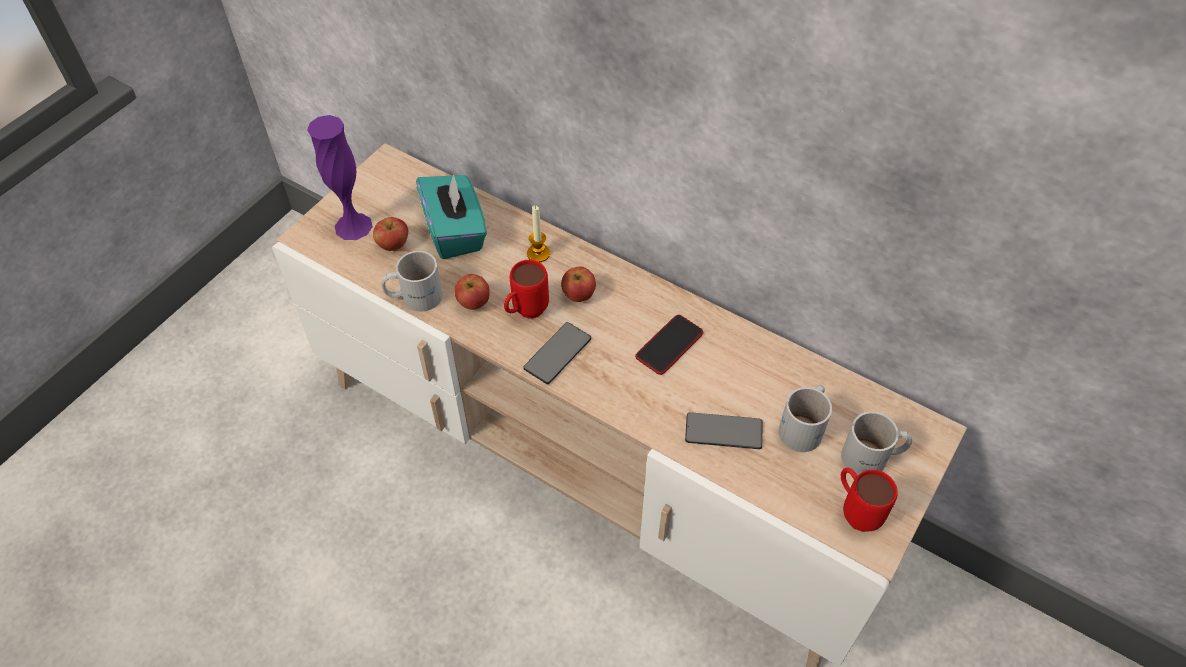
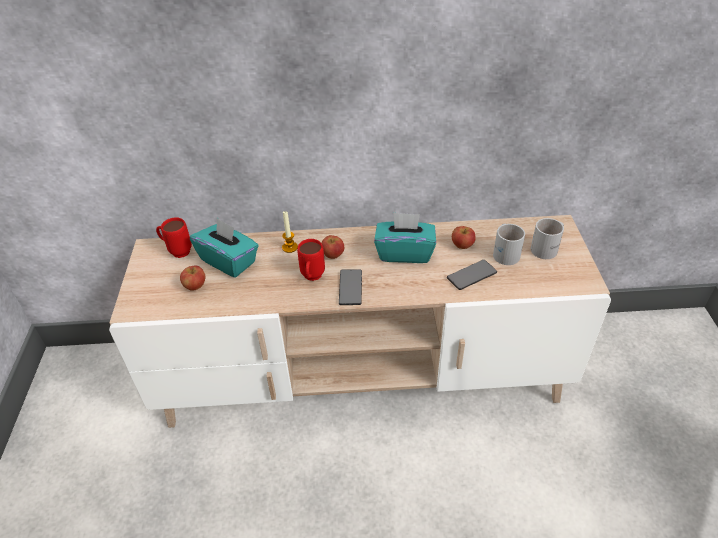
camera: 35 degrees left, 10 degrees down
(353, 226) = (158, 289): purple vase -> none
(414, 295) = (235, 304): white mug -> none
(474, 302) = (276, 289): apple -> apple (462, 245)
(669, 345) = (404, 253): phone -> turquoise tissue box
(855, 511) = (565, 274): red mug -> red mug (177, 251)

